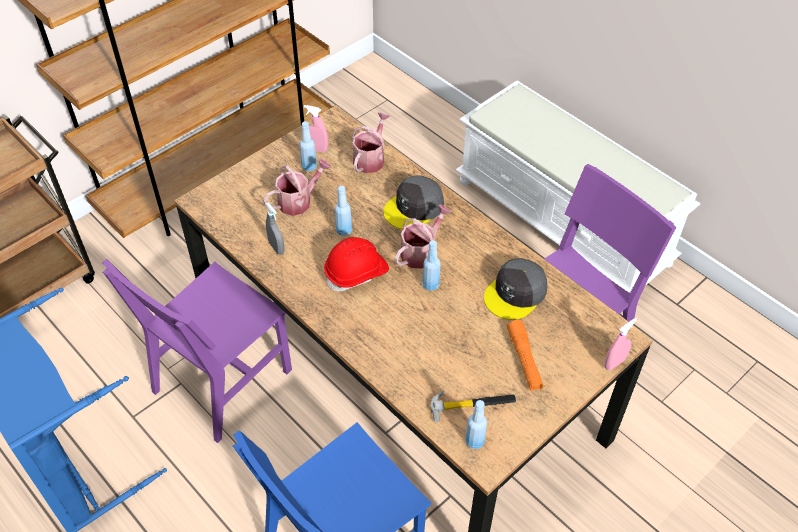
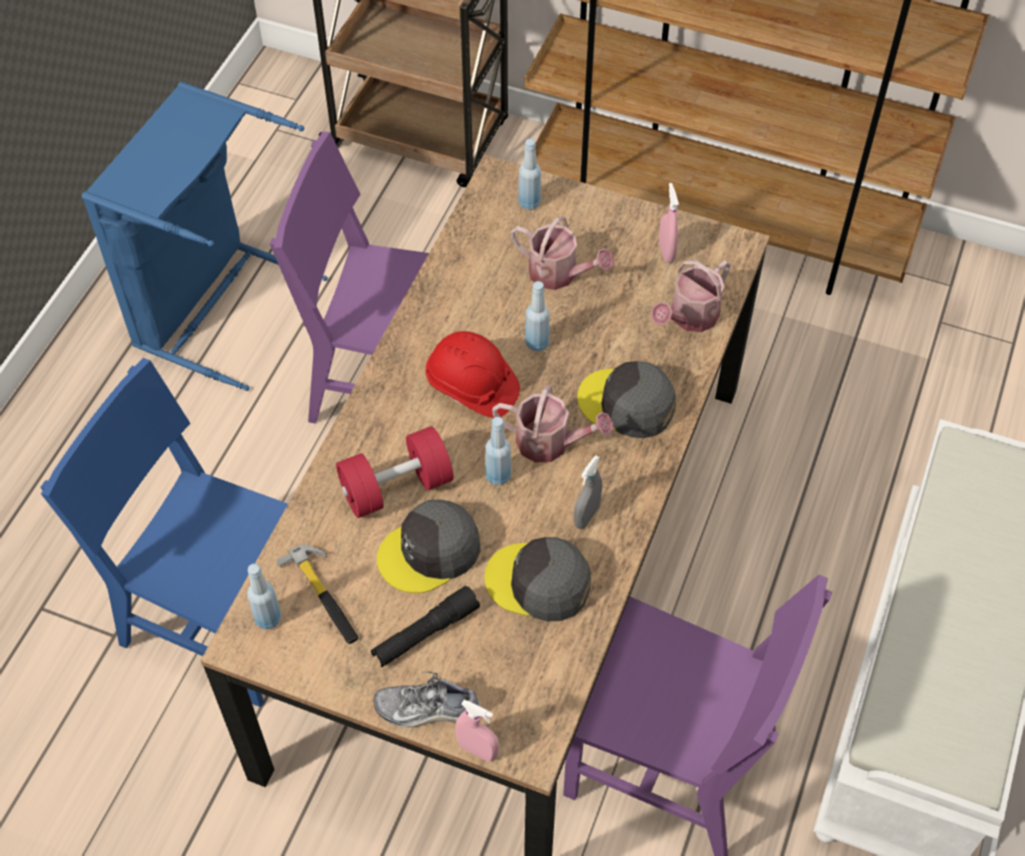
camera: 65 degrees right, 5 degrees up
(276, 248) = (466, 287): grey spray bottle -> grey spray bottle (586, 516)
(309, 167) = (628, 258): blue bottle -> blue bottle (529, 203)
(371, 158) = (689, 318): watering can -> watering can turned 135 degrees clockwise
(410, 338) = (396, 487): none -> red dumbbell
(468, 337) = (430, 552): none -> grey cap
(524, 360) = (425, 633): orange flashlight -> black flashlight
(577, 378) = (427, 709): none -> shoe

